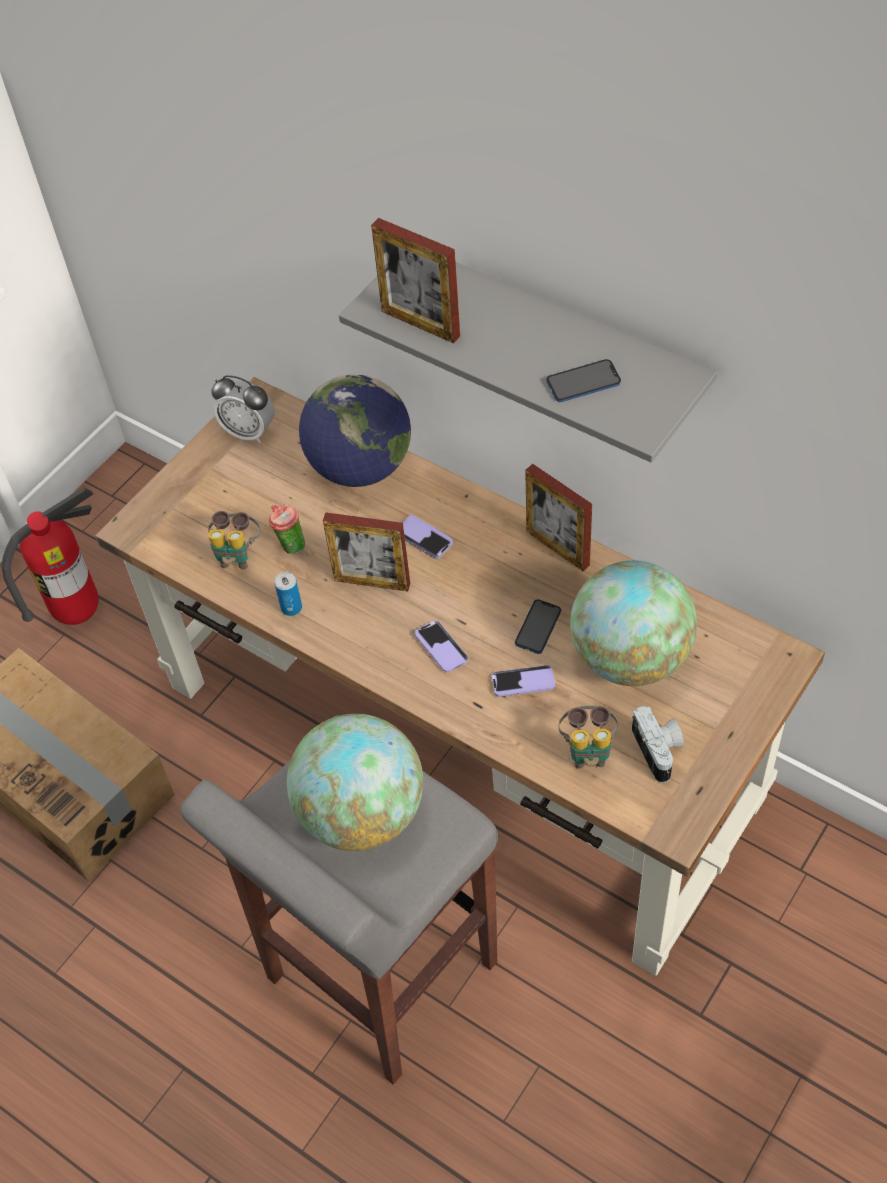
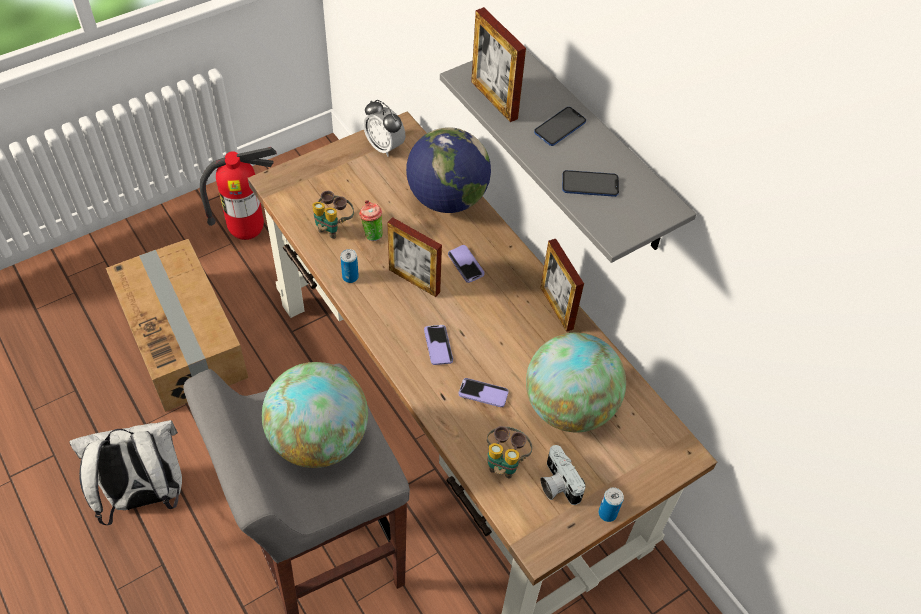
camera: 15 degrees right, 0 degrees up
(117, 994) = (145, 495): none -> white backpack
(538, 627) = (513, 359): phone -> phone (560, 127)
(660, 751) = (556, 484): camera -> camera turned 150 degrees clockwise
(733, 760) = (607, 513): none -> can

